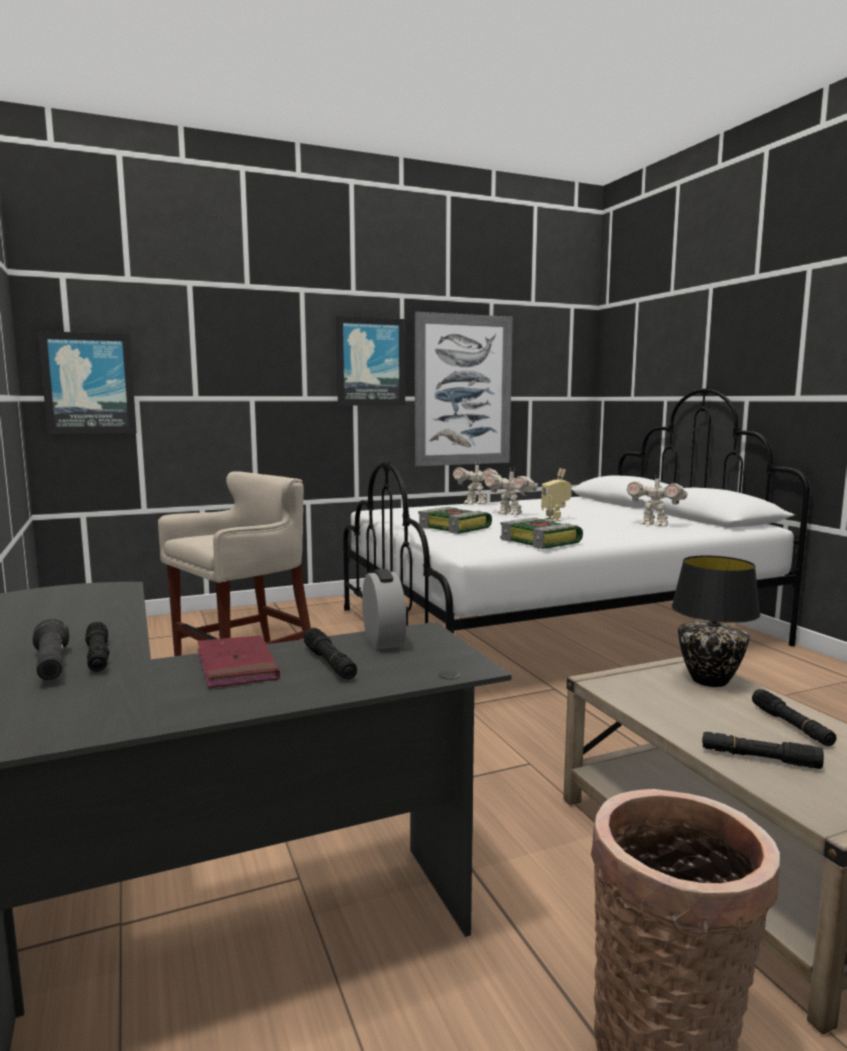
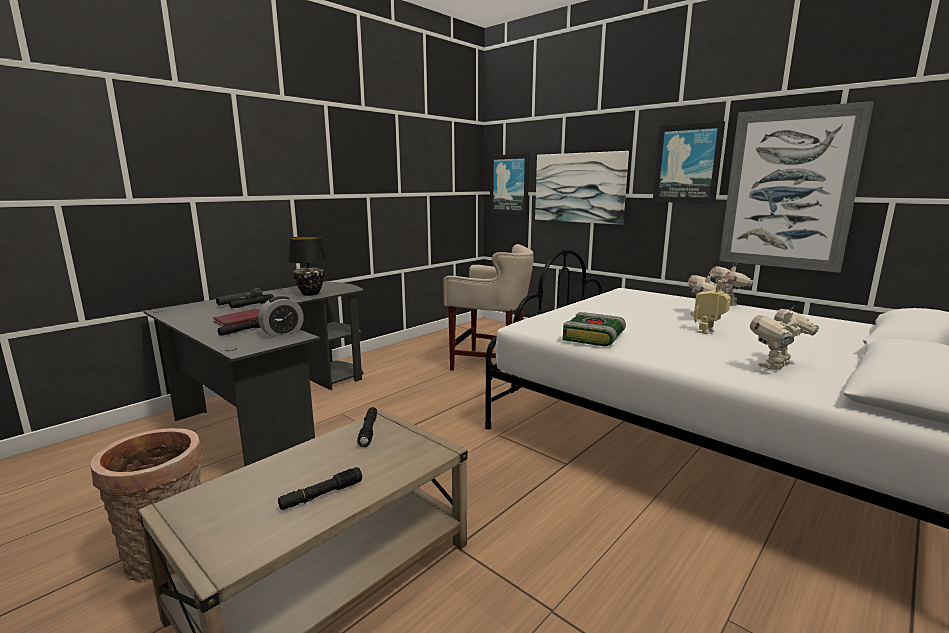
camera: 65 degrees right, 5 degrees up
(229, 389) = (579, 188): none -> picture
(455, 528) = (602, 312): book -> none
(654, 525) = (776, 367): toy robot -> toy robot turned 45 degrees clockwise
(710, 680) = (405, 459): black table lamp -> black table lamp (310, 294)
(759, 758) = (260, 481): black flashlight -> black flashlight (368, 431)

